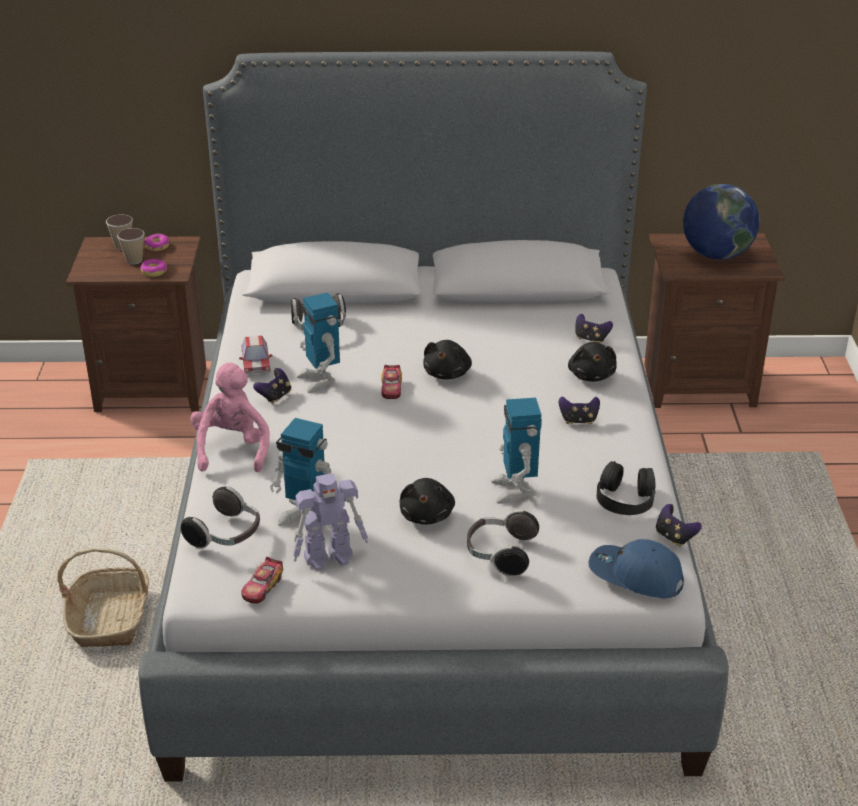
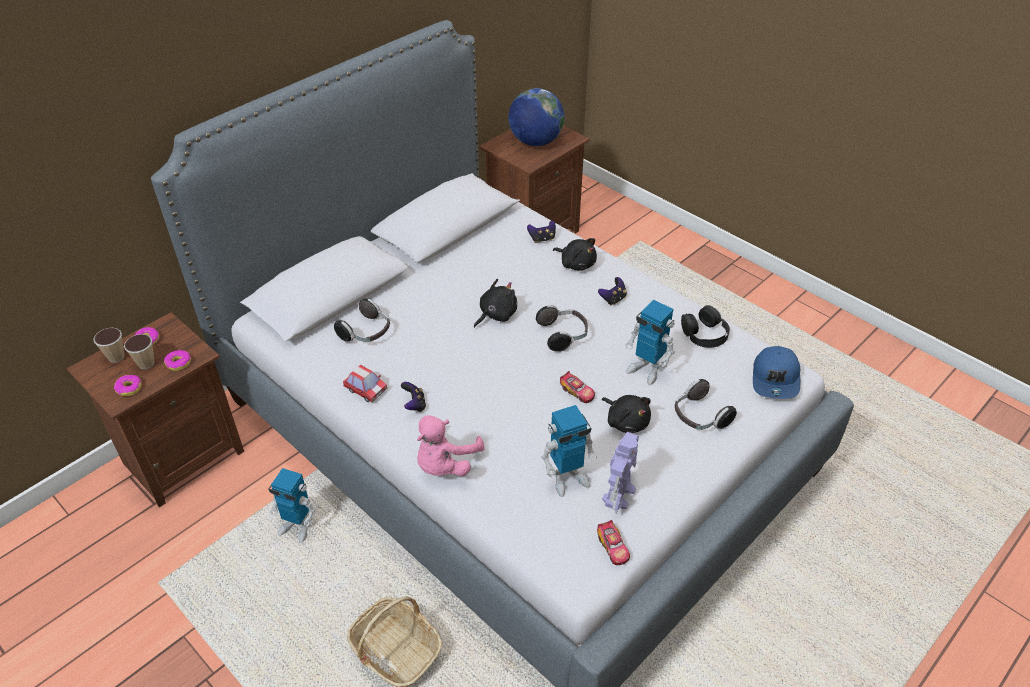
camera: 45 degrees left, 10 degrees up
(101, 270) = (129, 388): none -> donut
(226, 535) = (539, 529): headphones -> headphones (563, 335)
(232, 449) = (445, 464): pink plush toy -> pink plush toy turned 105 degrees counterclockwise
(319, 380) = (426, 372): toy robot -> toy robot (297, 527)
(391, 388) = (480, 348): toy car -> toy car (577, 392)
(447, 373) = (496, 314): black plush toy -> black plush toy turned 105 degrees counterclockwise
(635, 576) = (776, 379): blue cap -> blue cap turned 60 degrees counterclockwise
(674, 537) = (758, 341): game controller -> none

